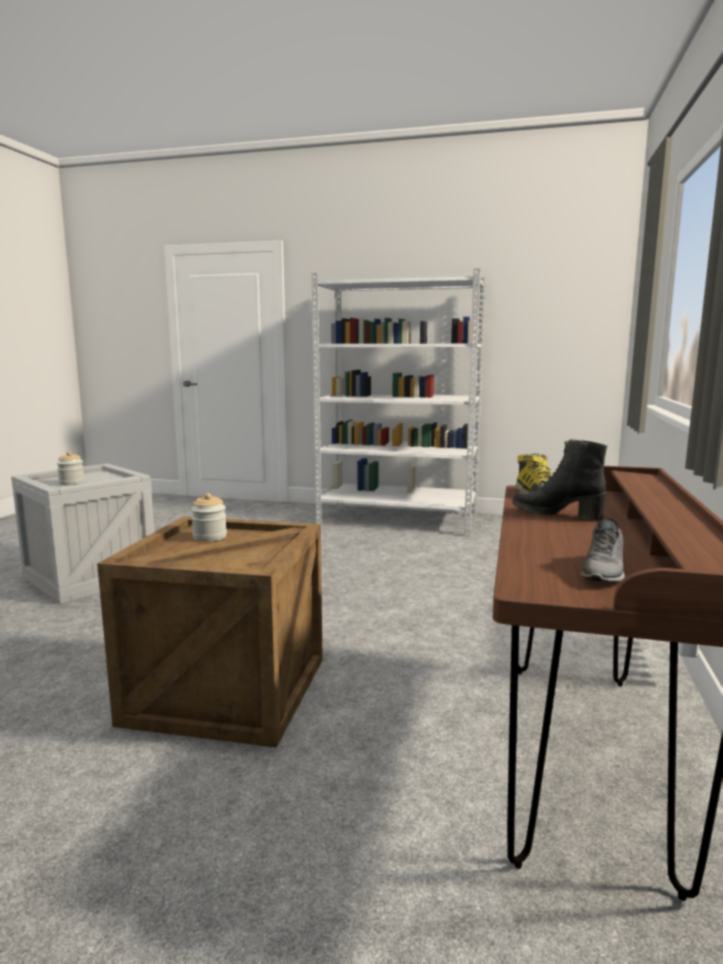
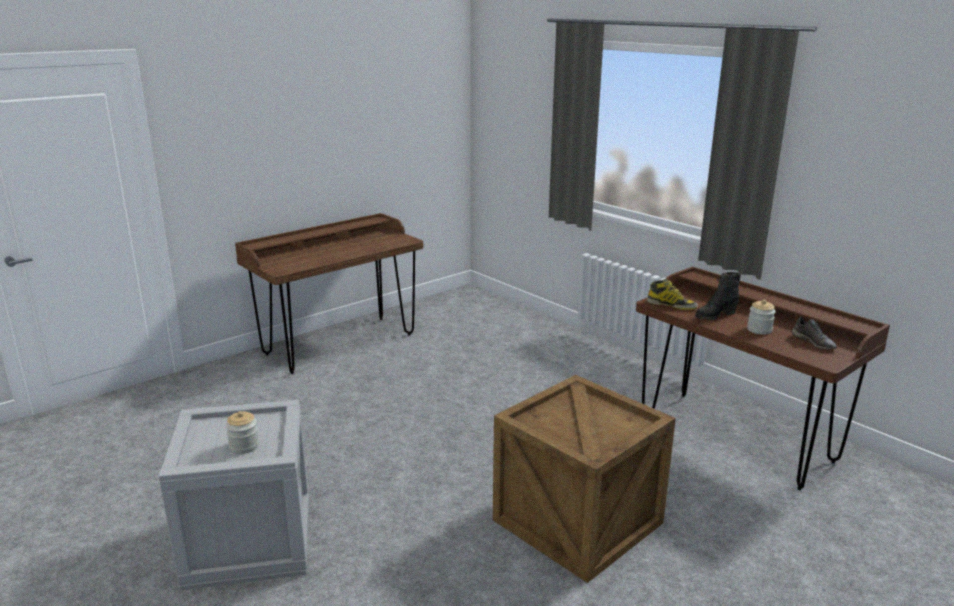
camera: 55 degrees left, 10 degrees up
(210, 537) = (551, 419): jar -> jar (759, 330)
(398, 520) = (339, 344): white bookcase -> brown desk

